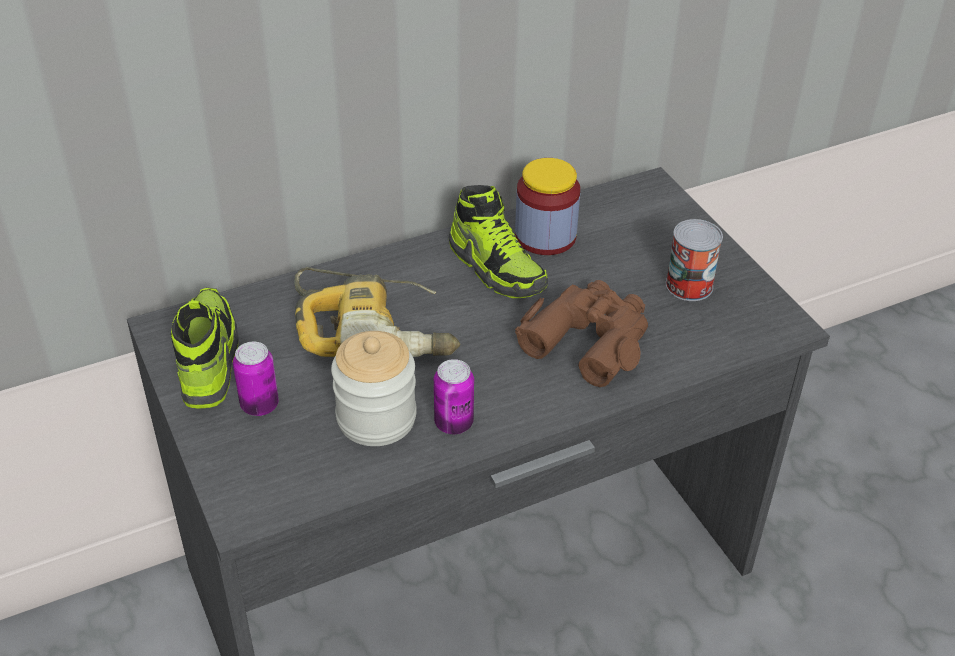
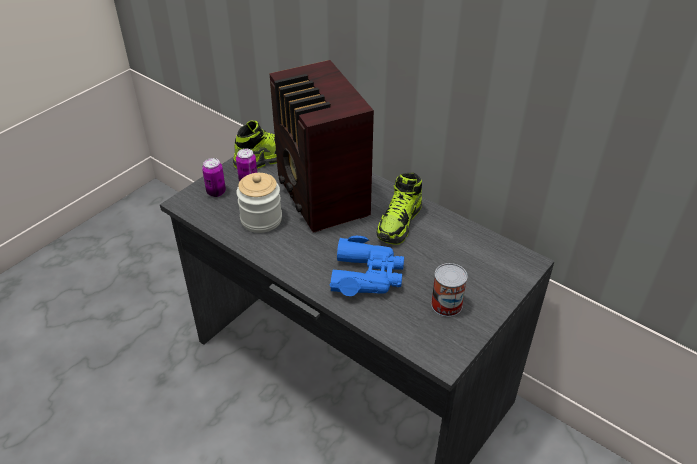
camera: 65 degrees right, 0 degrees up
(375, 329) = (321, 198): power drill -> radio
(453, 423) = (273, 246): can -> can (216, 192)
(545, 236) = (441, 232): jar -> none
(588, 339) = (367, 275): brown binoculars -> blue binoculars

